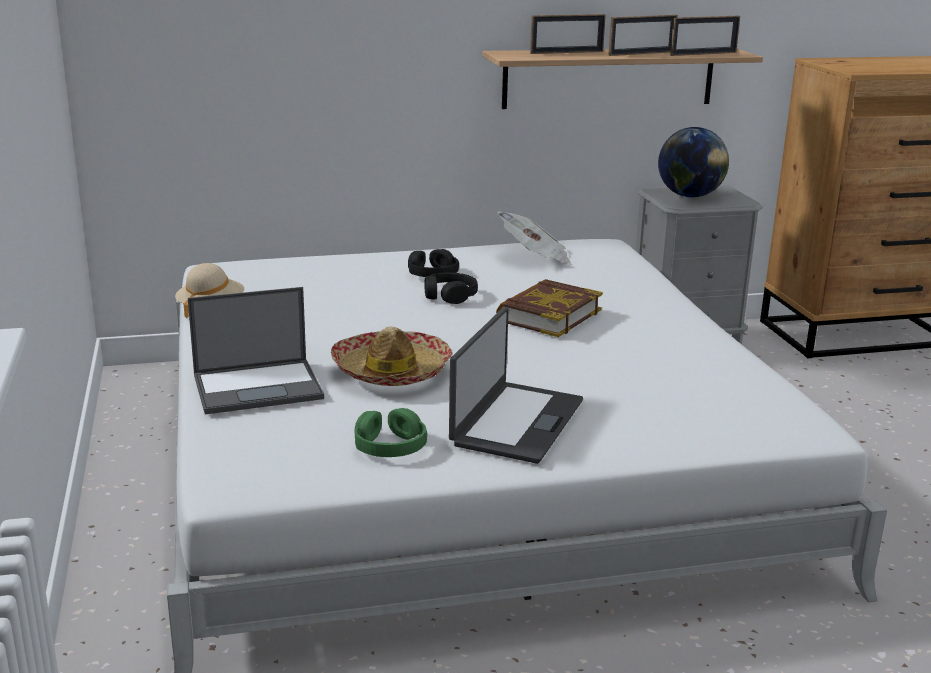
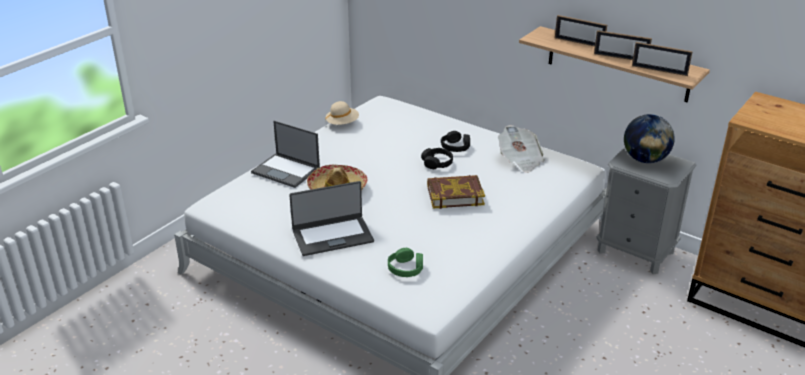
camera: 50 degrees right, 10 degrees up
(389, 446) = (277, 219): green headphones -> green headphones (406, 268)

